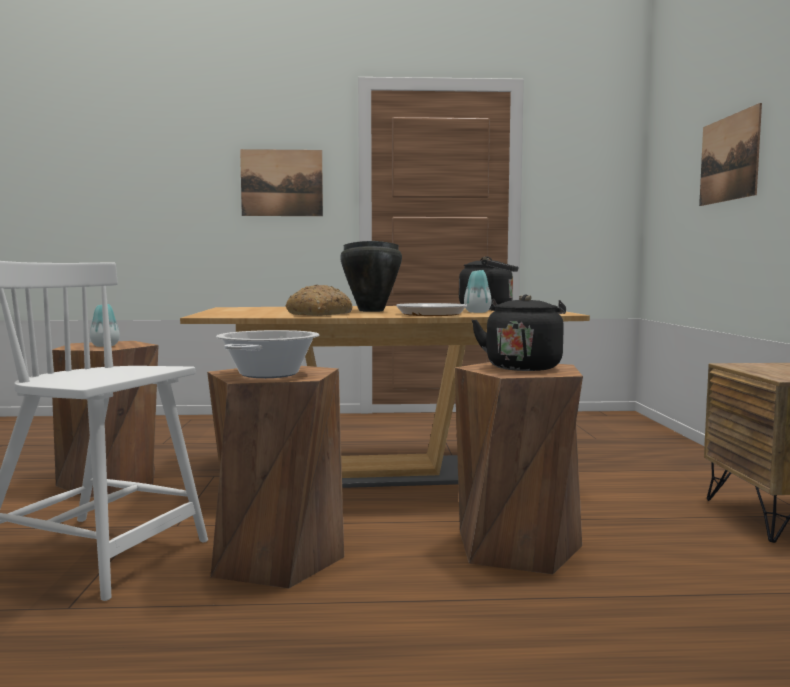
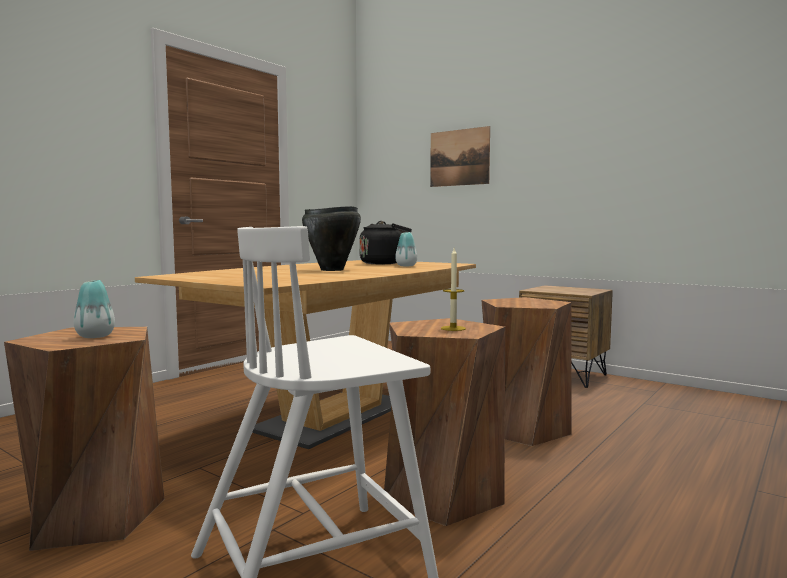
camera: 50 degrees left, 0 degrees up
(269, 374) = (453, 328): cooking pot -> candle
(281, 183) = (72, 129): picture -> none
(319, 314) = (335, 275): bread -> none
(432, 314) = (400, 269): frying pan -> none
(523, 367) = (522, 301): black kettle -> none

